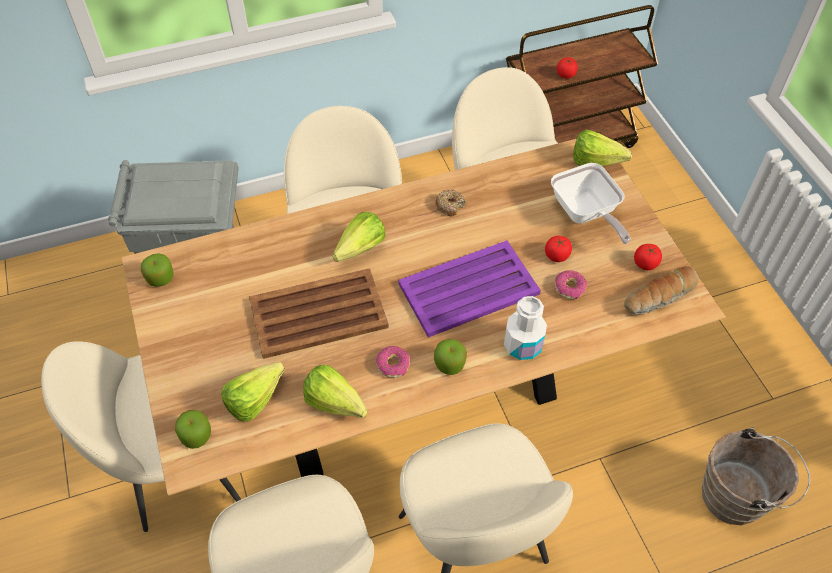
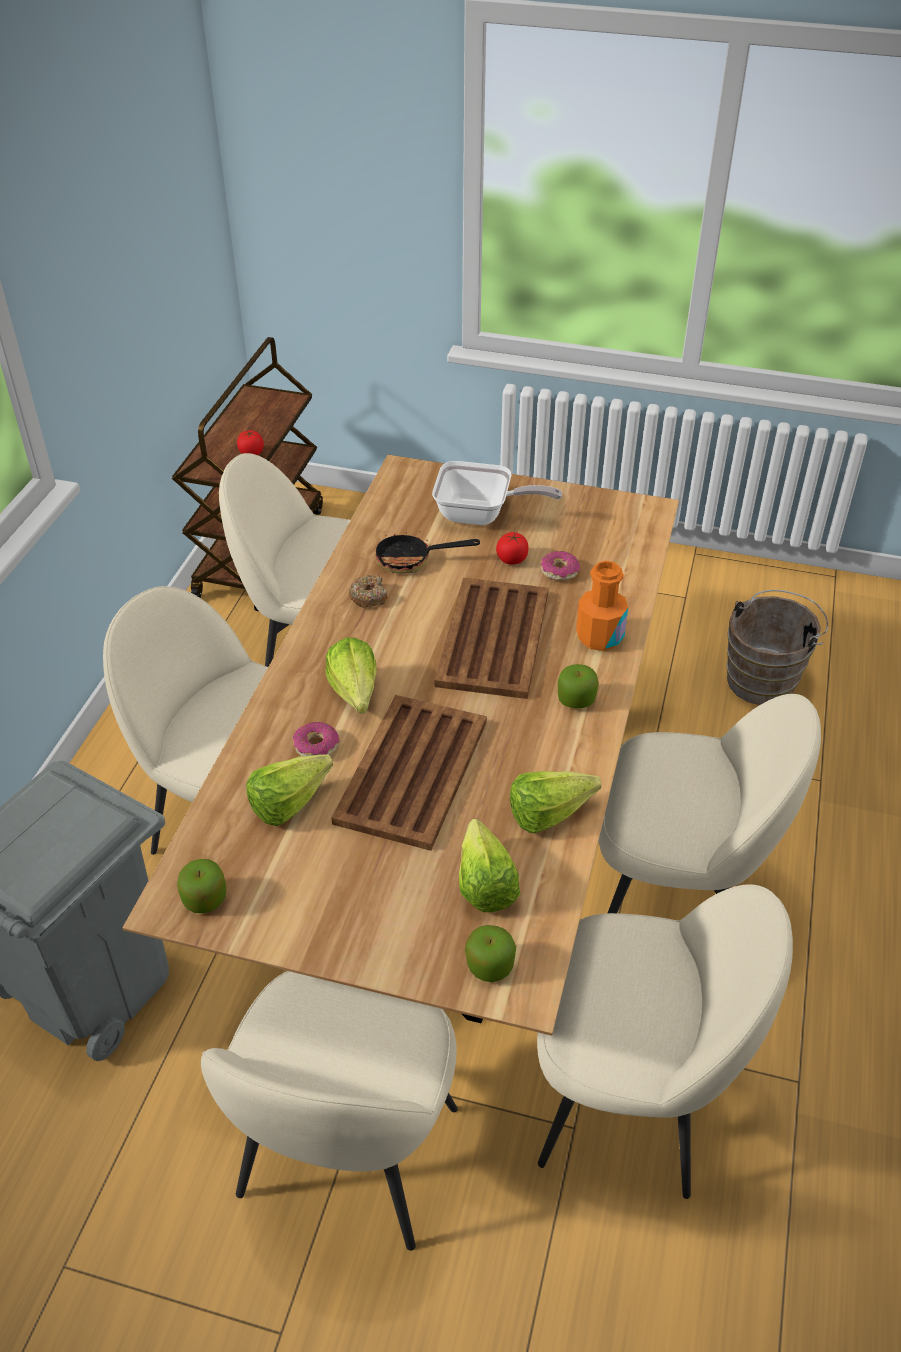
camera: 55 degrees left, 10 degrees down
(393, 365) = (539, 742): donut -> donut (316, 746)
(470, 289) = (494, 637): purple tray -> brown tray
(504, 206) = (412, 560): none -> frying pan
(522, 345) = (599, 637): white bottle -> orange bottle
(600, 163) = (428, 474): lettuce -> lettuce (296, 801)
(645, 263) = (577, 511): tomato -> none
(660, 297) = (624, 524): bread -> none

